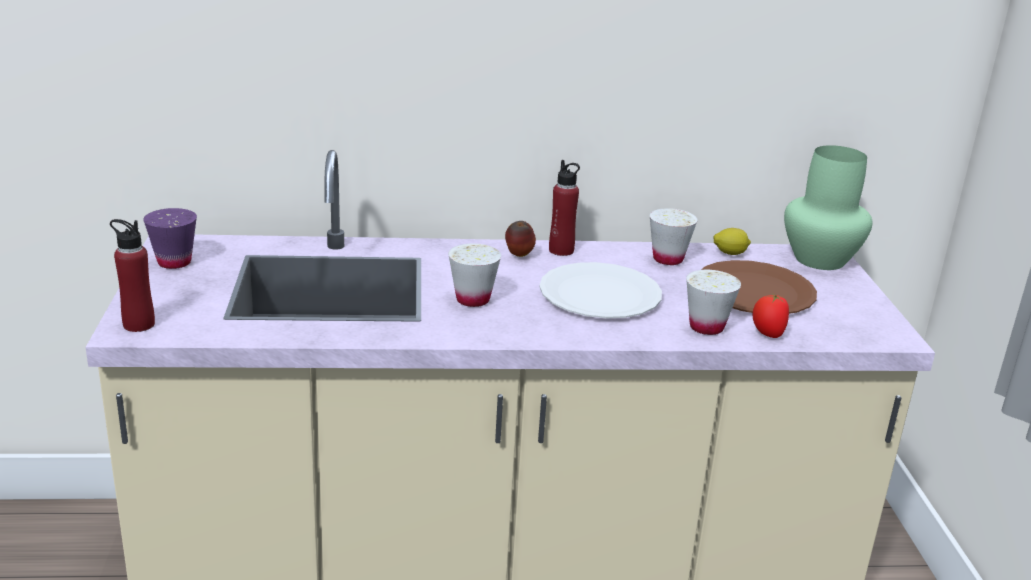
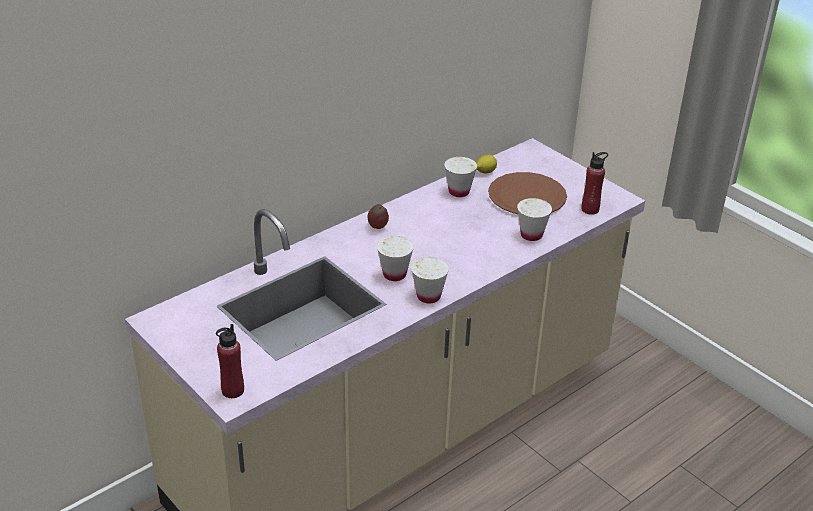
camera: 35 degrees left, 10 degrees up
(174, 262) = (180, 334): purple cup -> none
(481, 333) = (428, 296): none -> white cup
(561, 250) = (395, 212): red bottle -> red bottle (590, 209)
(600, 294) = (454, 237): white plate -> none
(767, 334) = (563, 225): tomato -> none
(820, 259) = (533, 155): green vase -> none

